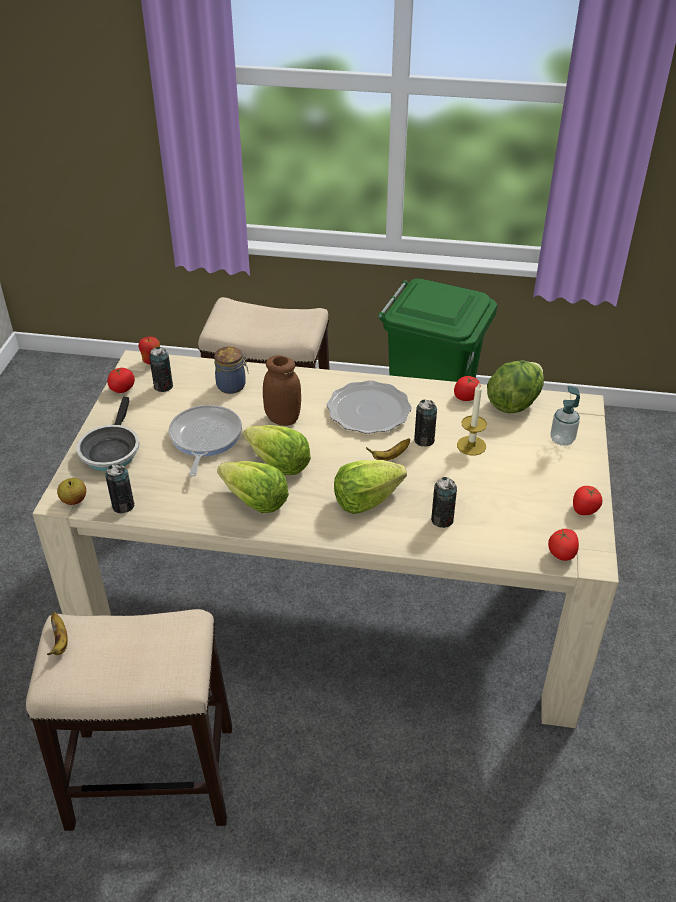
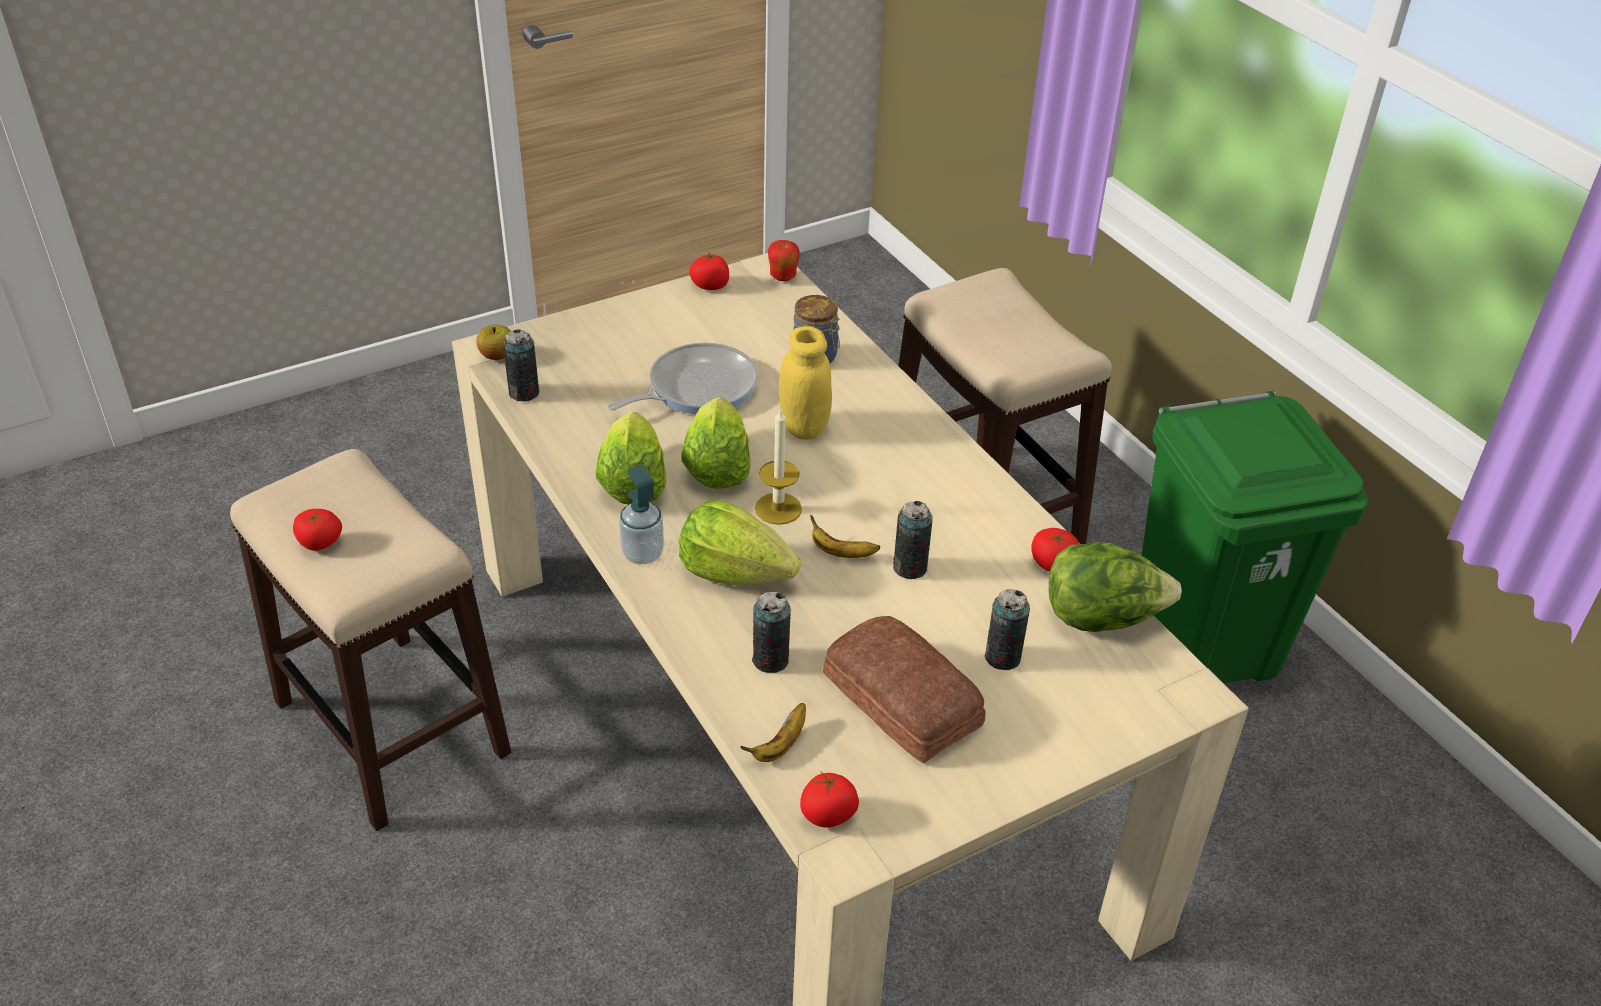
camera: 50 degrees right, 0 degrees up
(60, 641) = (322, 474): banana -> banana (780, 746)
(111, 450) = (601, 335): frying pan -> none
(163, 386) = (750, 310): can -> can (1002, 657)
(283, 419) = (804, 427): brown jar -> yellow jar
(368, 411) = (908, 489): plate -> none
(471, 445) = (953, 618): candle -> candle (778, 508)
(510, 492) = (901, 702): none -> bread
(562, 440) = (1080, 707): soap dispenser -> soap dispenser (642, 554)
(584, 509) = (951, 800): tomato -> tomato (319, 543)

